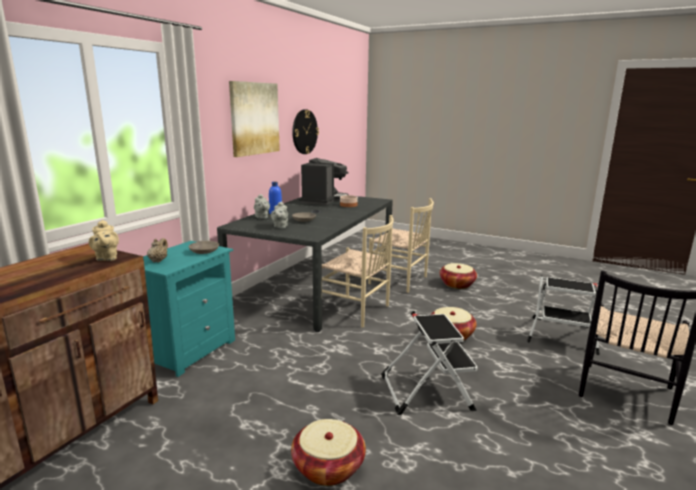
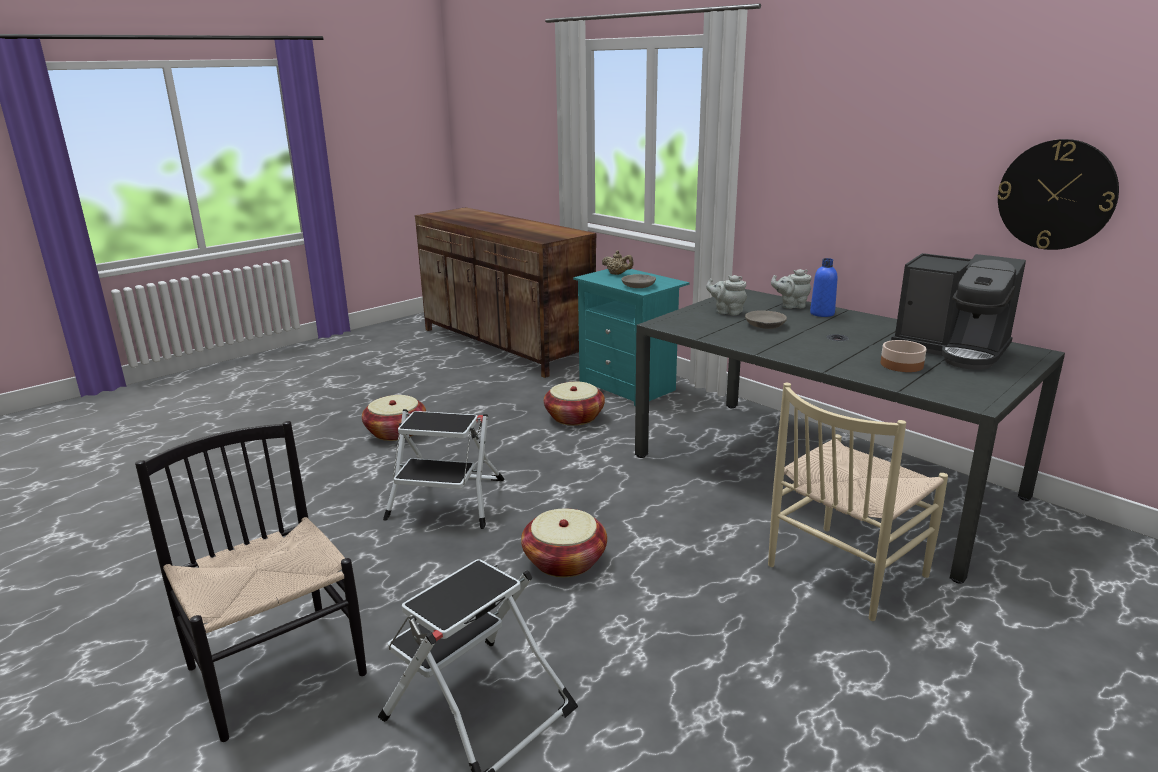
camera: 110 degrees right, 5 degrees up
(106, 258) = (545, 238): beige teapot -> none
(254, 118) = (881, 145): picture -> none
(357, 311) = (693, 494): beige chair -> none
(457, 284) = (814, 658): basket -> basket (574, 417)

